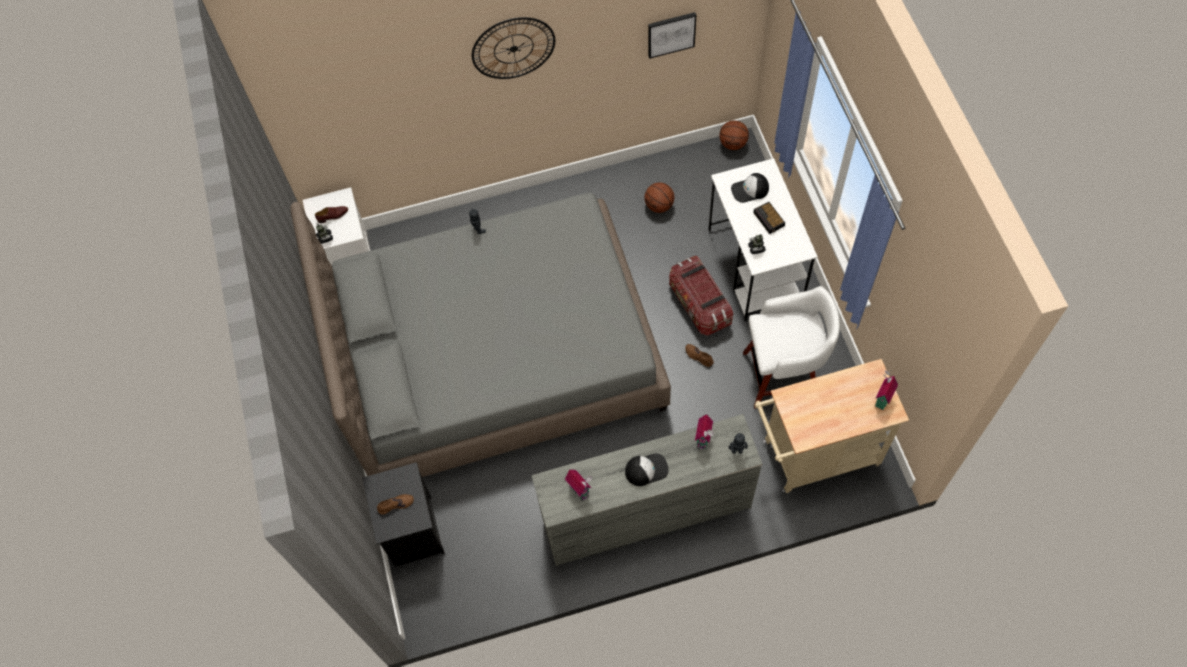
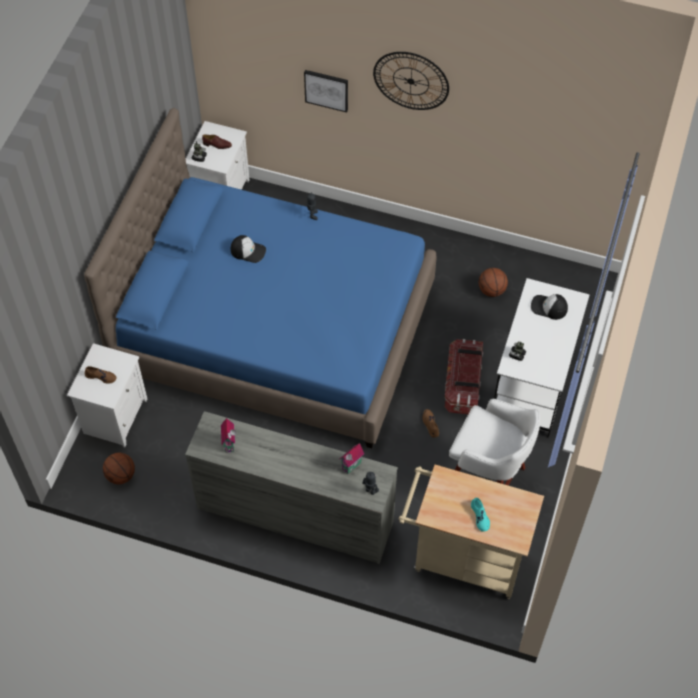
camera: 30 degrees right, 5 degrees down
(412, 530) = (115, 415): black nightstand -> white nightstand
(497, 355) = (275, 328): grey bed -> blue bed
(646, 469) = (291, 460): cap -> cap (248, 251)
(671, 34) = (555, 140): picture -> picture (326, 89)
(733, 143) = (593, 277): basketball -> basketball (121, 475)
(769, 220) = (545, 339): alarm clock -> none
(844, 411) = (480, 516): none -> turquoise shoe
(881, 399) = (518, 526): toy house -> none

